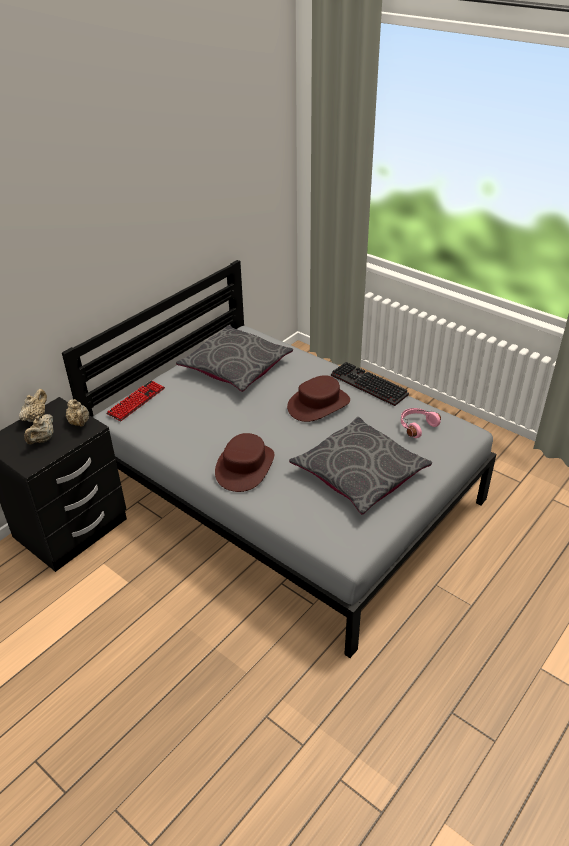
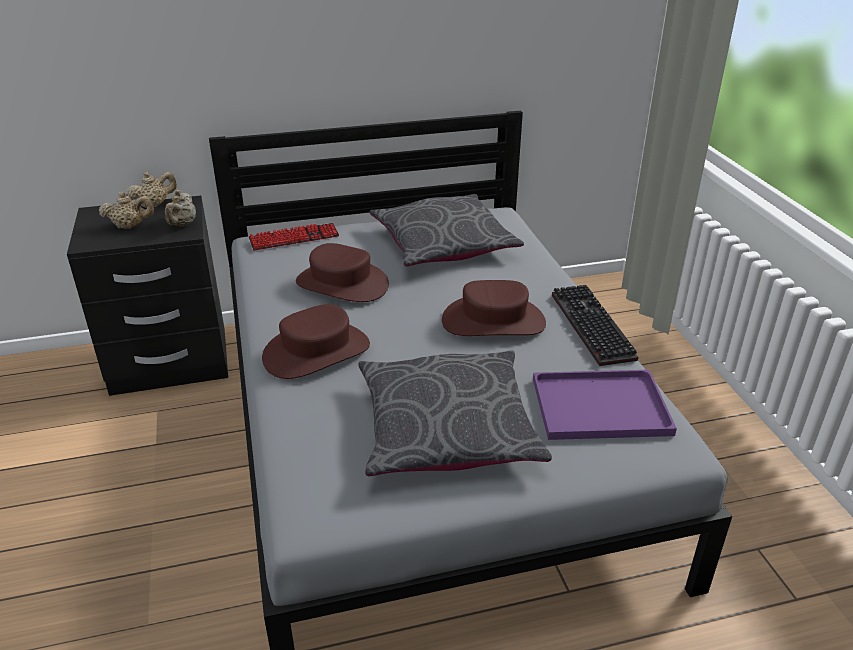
camera: 35 degrees right, 5 degrees down
(43, 440) = (130, 226): beige teapot -> beige teapot turned 150 degrees counterclockwise
(207, 419) = (341, 284): none -> brown hat
(416, 426) = (602, 405): pink headphones -> purple tray

